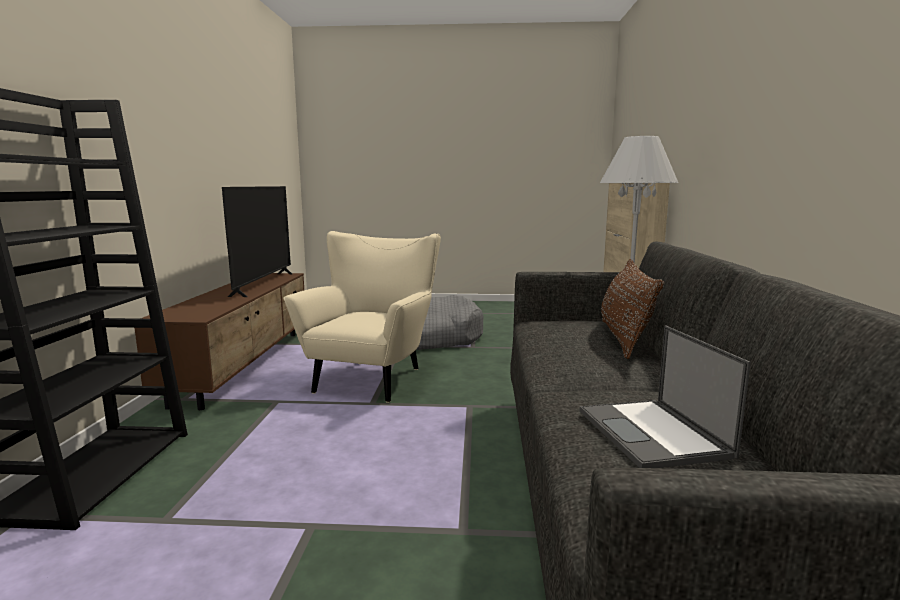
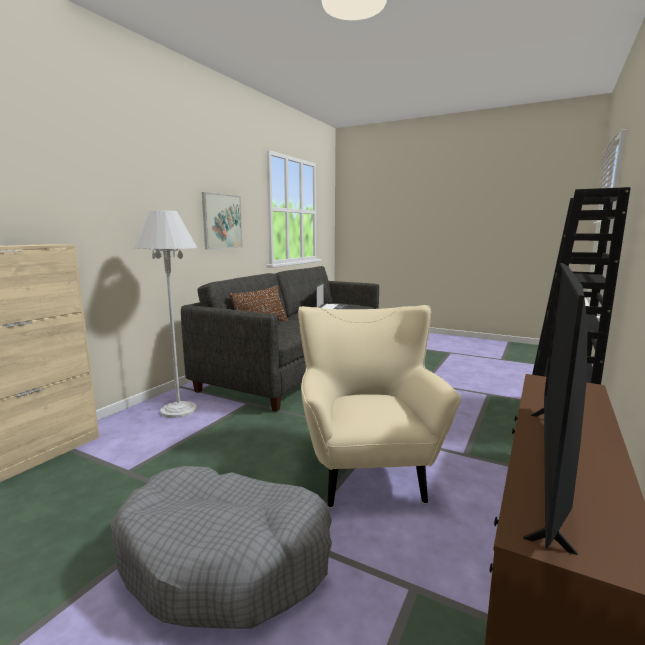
camera: 155 degrees left, 0 degrees up
(374, 377) = (366, 467): beige armchair -> beige armchair turned 135 degrees clockwise
(827, 125) = (222, 221): none -> picture

